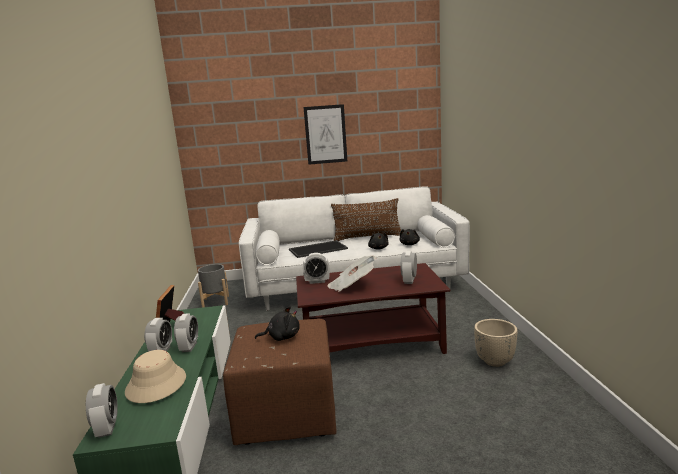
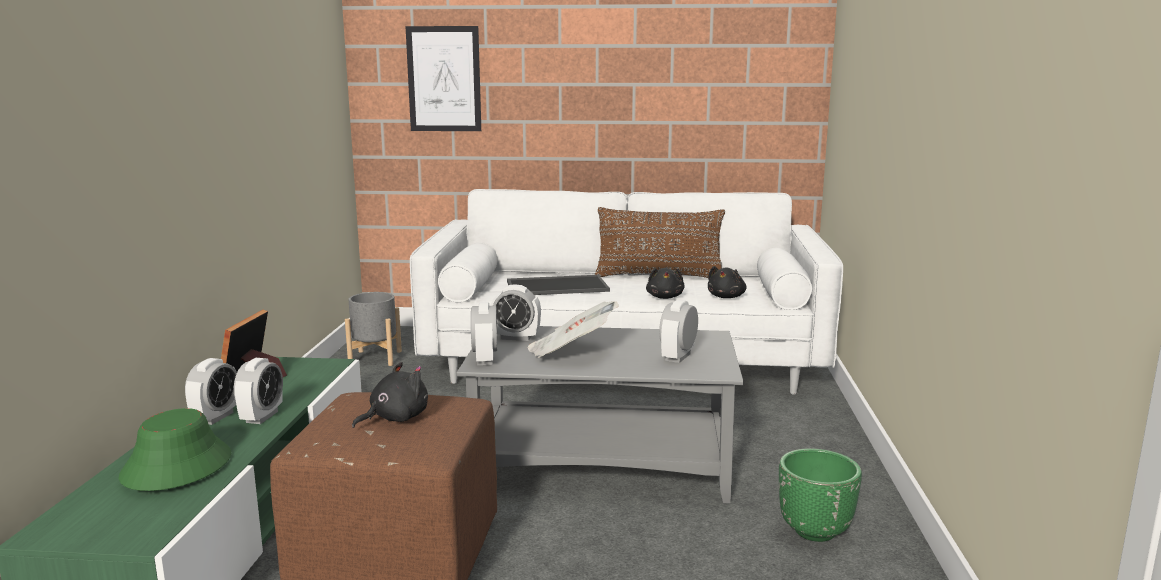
camera: 10 degrees right, 0 degrees up
(107, 428) = (66, 519): alarm clock -> alarm clock (485, 359)
(156, 384) = (176, 466): beige hat -> green hat
(282, 337) = (395, 418): black plush toy -> black plush toy turned 45 degrees counterclockwise
(325, 134) = (607, 80): picture -> picture (444, 79)
(372, 343) = (604, 465): brown coffee table -> grey coffee table
(495, 361) = (815, 531): beige planter -> green planter

